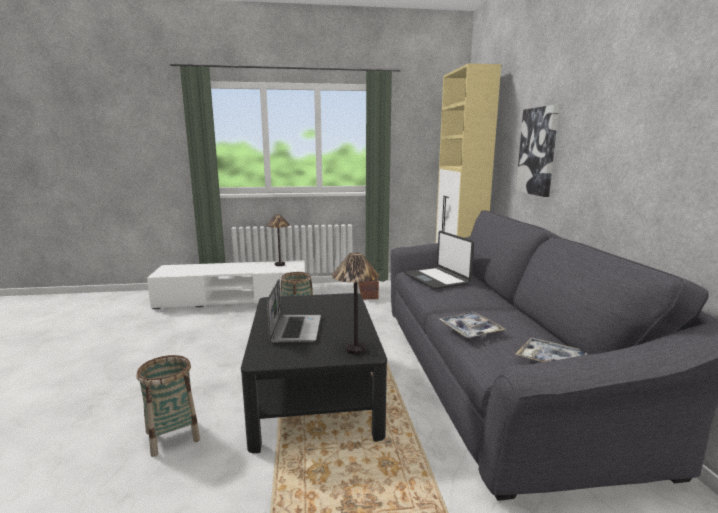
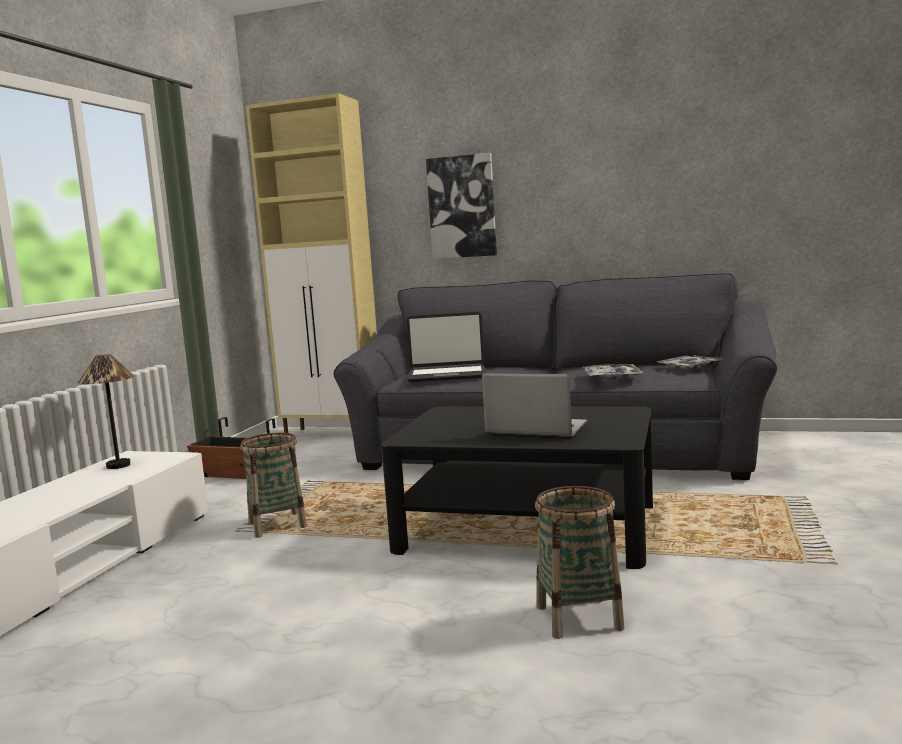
camera: 65 degrees left, 5 degrees down
(356, 350) = (616, 413): table lamp -> none

